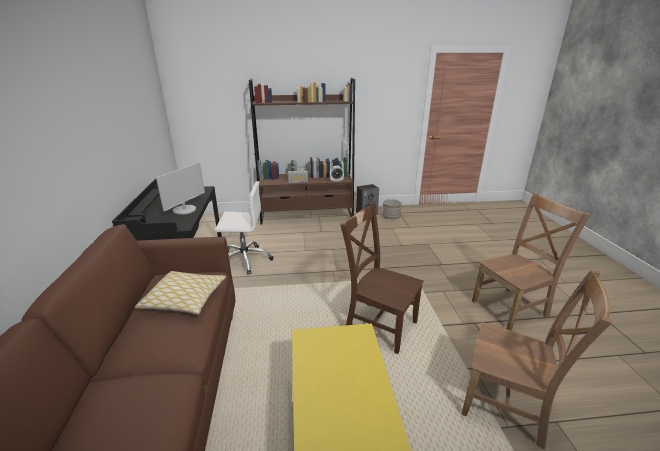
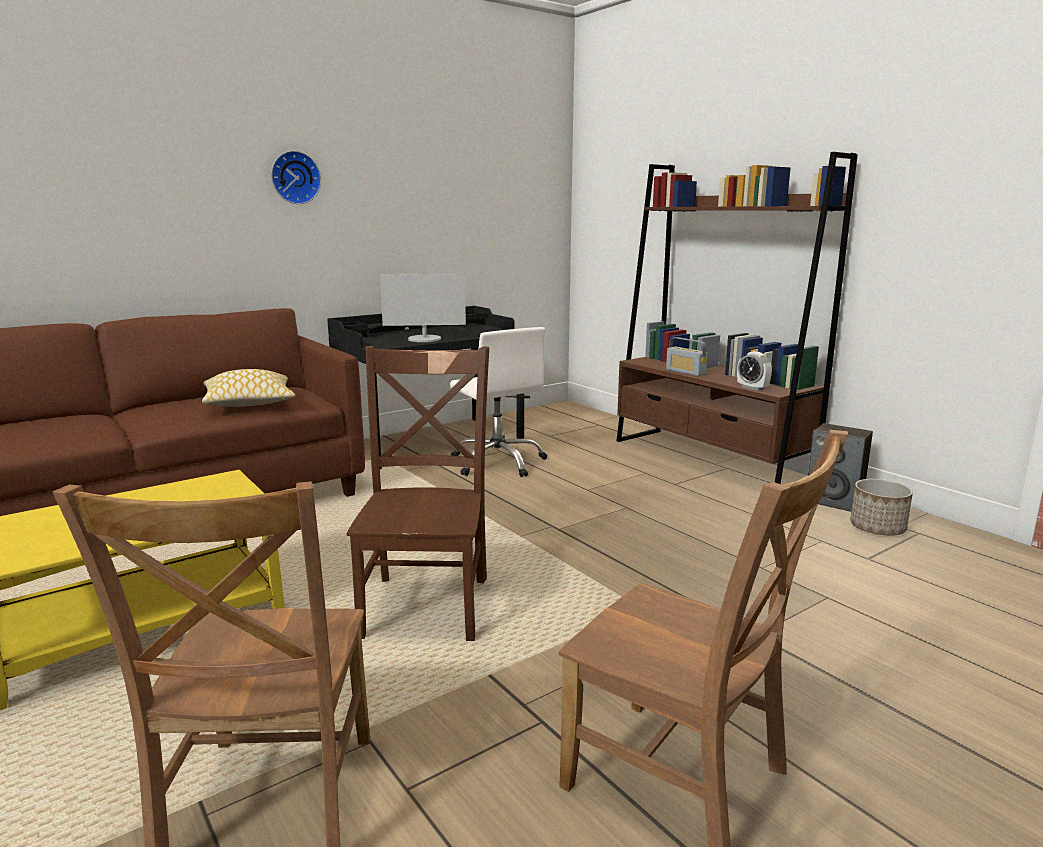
camera: 60 degrees right, 10 degrees down
(65, 117) = (295, 177): none -> wall clock

